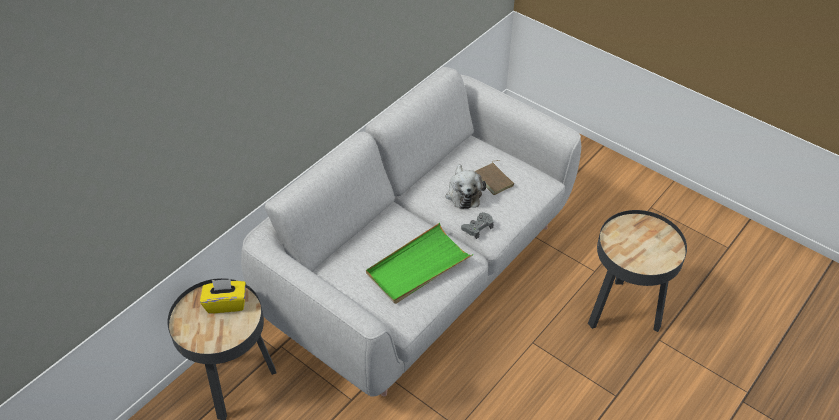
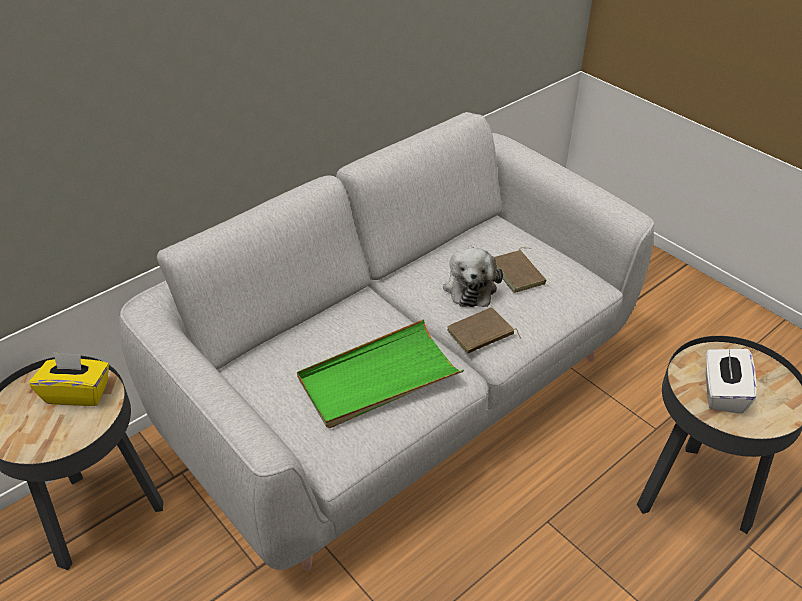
camera: 10 degrees right, 5 degrees down
(477, 227) = (481, 334): grey game controller -> brown book
(633, 248) = (722, 392): none -> white tissue box

